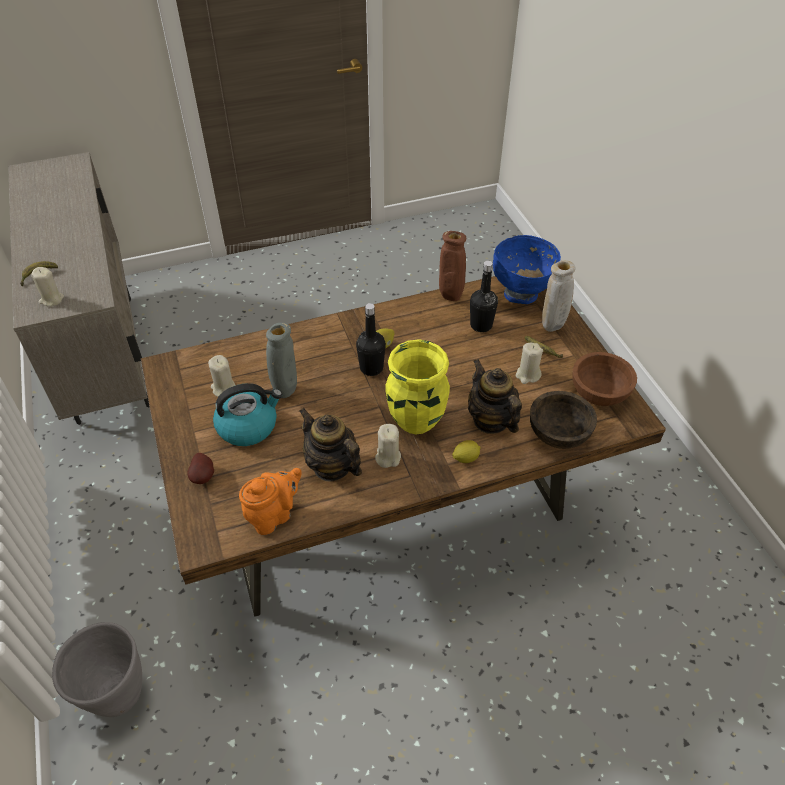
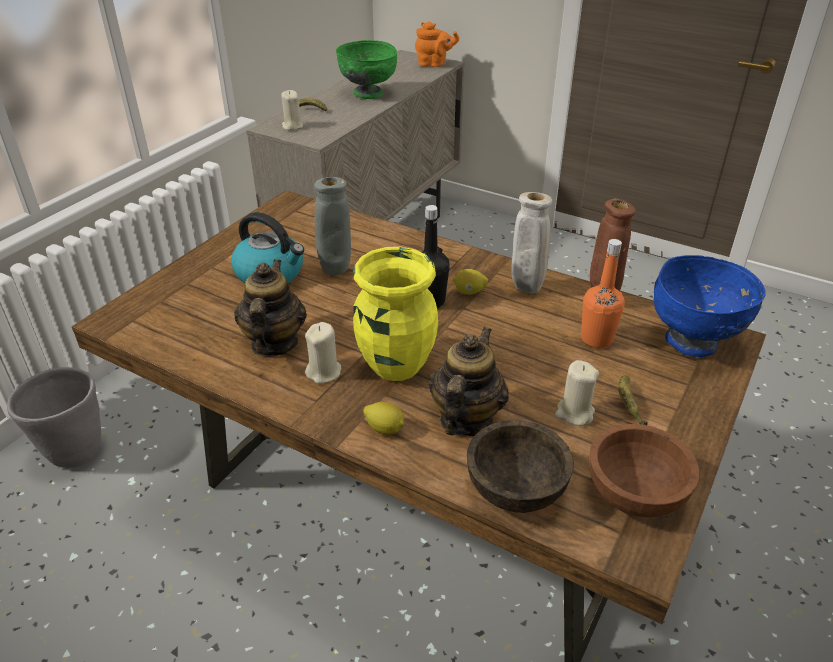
camera: 50 degrees right, 10 degrees down
(62, 230) = (368, 94): none -> green bowl
(204, 476) = (189, 282): potato -> none
(223, 388) = (299, 240): beige candle -> none
(273, 515) = (179, 341): orange teapot -> orange teapot (434, 64)
(481, 325) = (596, 339): black bottle -> orange bottle
(552, 328) = (680, 394): beige vase -> beige vase (526, 289)

